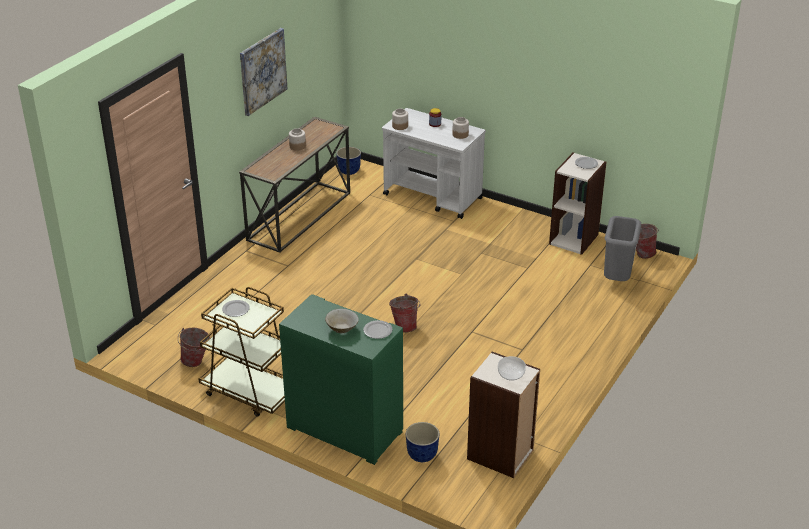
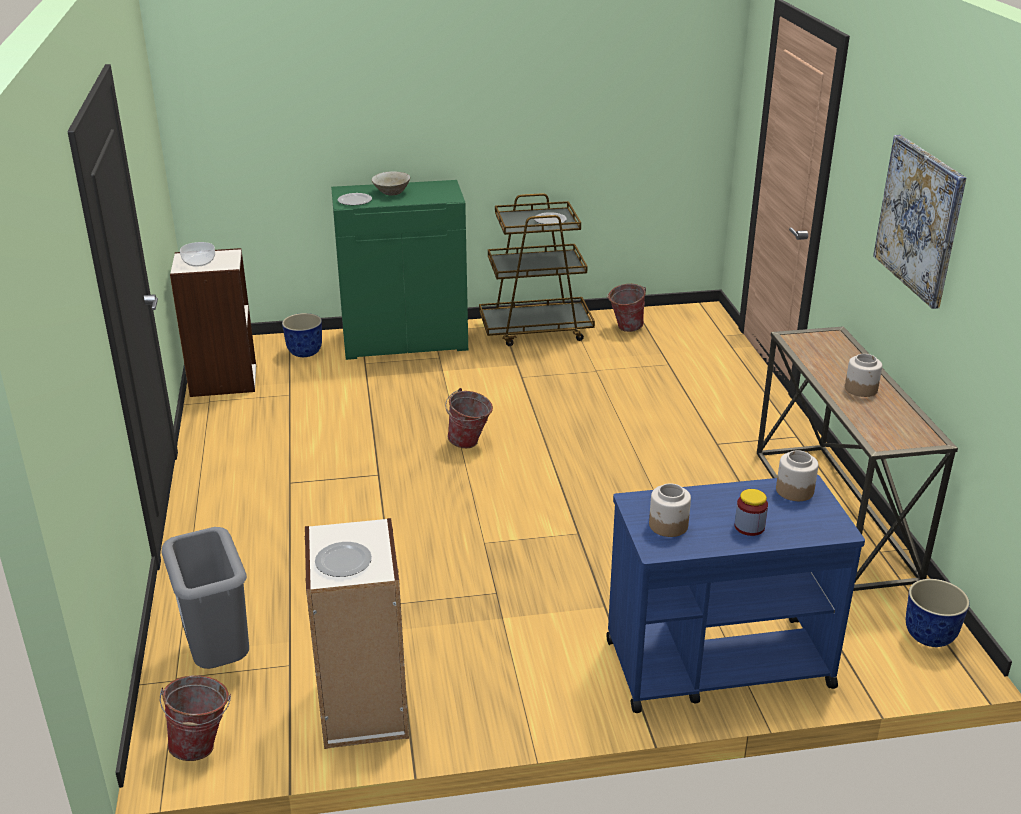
camera: 140 degrees right, 5 degrees down
(433, 197) = (716, 663): white cart -> blue cart

